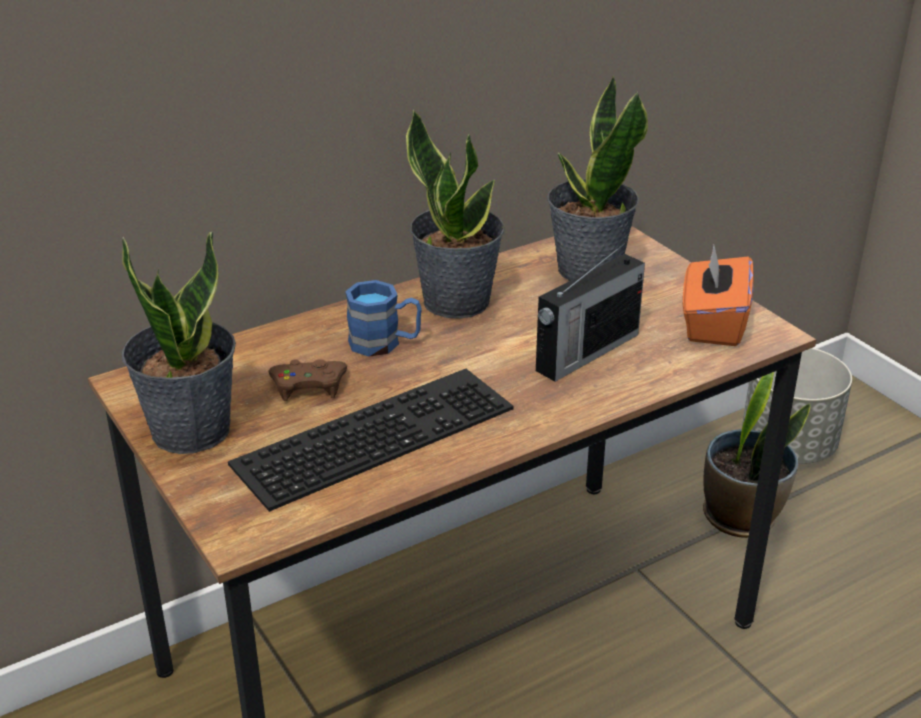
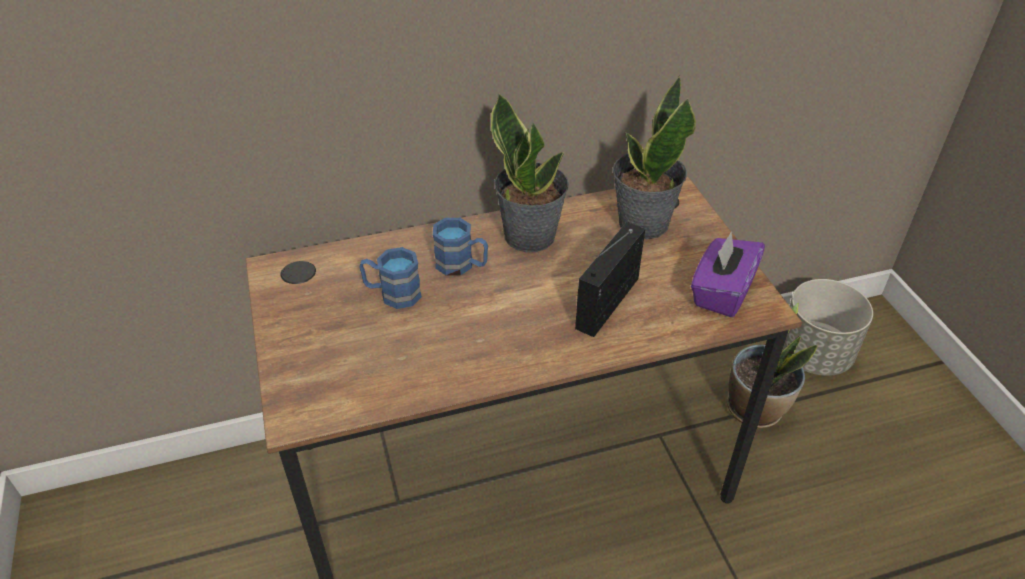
camera: 15 degrees right, 10 degrees up
(190, 429) = (296, 317): potted plant -> none
(308, 385) = (392, 293): brown game controller -> blue mug
(374, 432) = (423, 345): keyboard -> none
(585, 353) = (609, 302): radio -> radio turned 150 degrees clockwise
(712, 324) = (721, 292): orange tissue box -> purple tissue box

